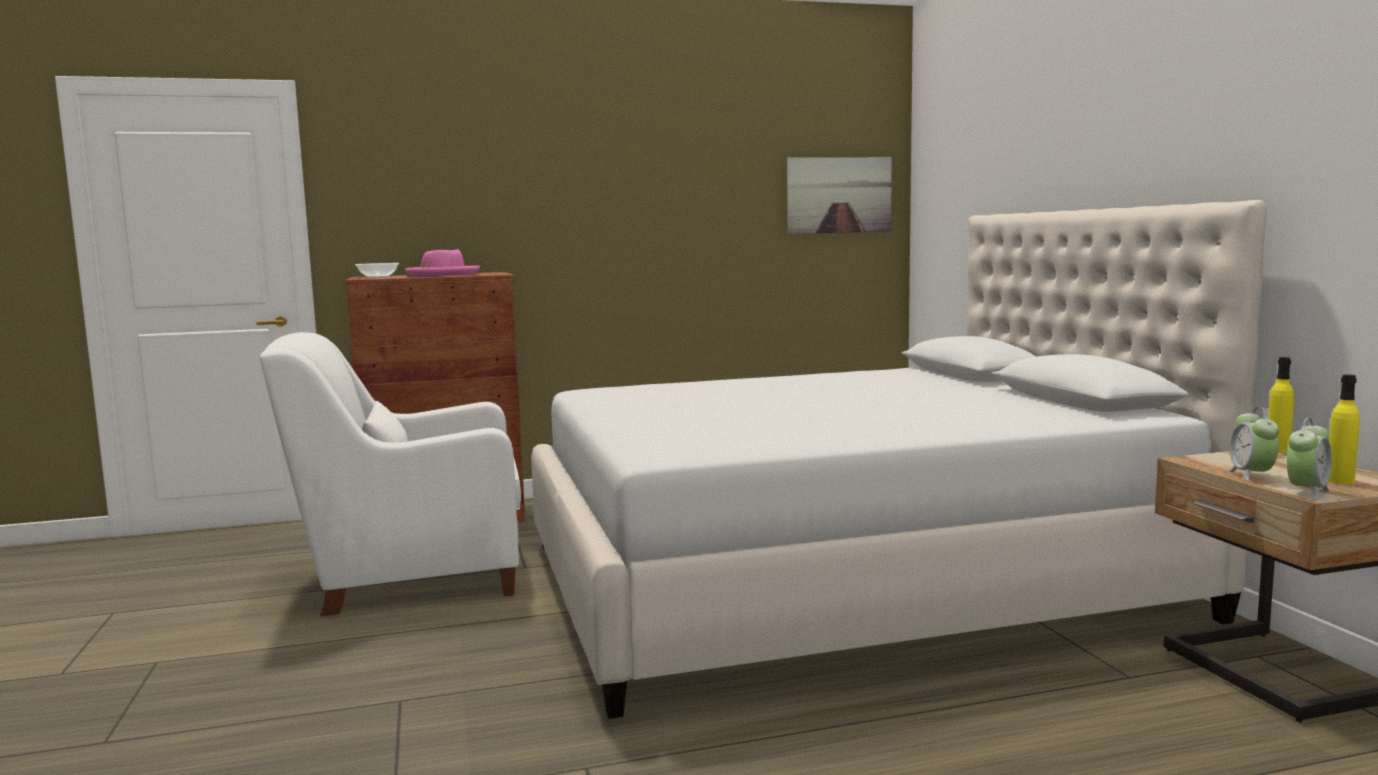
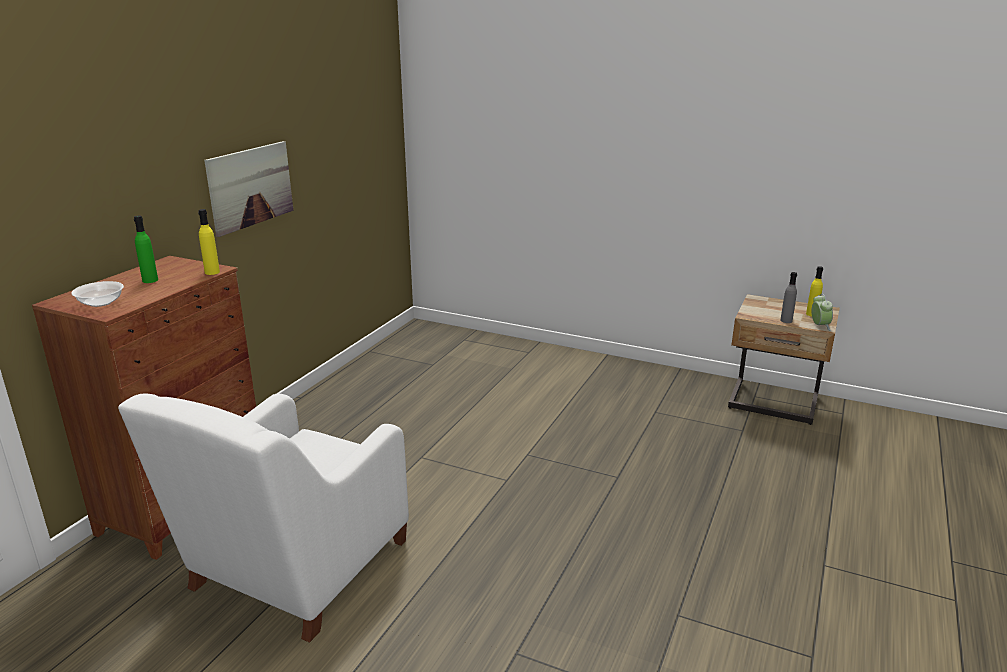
camera: 50 degrees left, 15 degrees up
(442, 274) = (150, 280): pink hat -> green bottle
(839, 195) = (370, 128): picture -> picture (250, 186)
(843, 579) = (552, 429): white bed -> none
(1251, 475) = (786, 321): alarm clock -> grey bottle
(1278, 451) = (755, 297): yellow bottle -> yellow bottle (212, 272)

